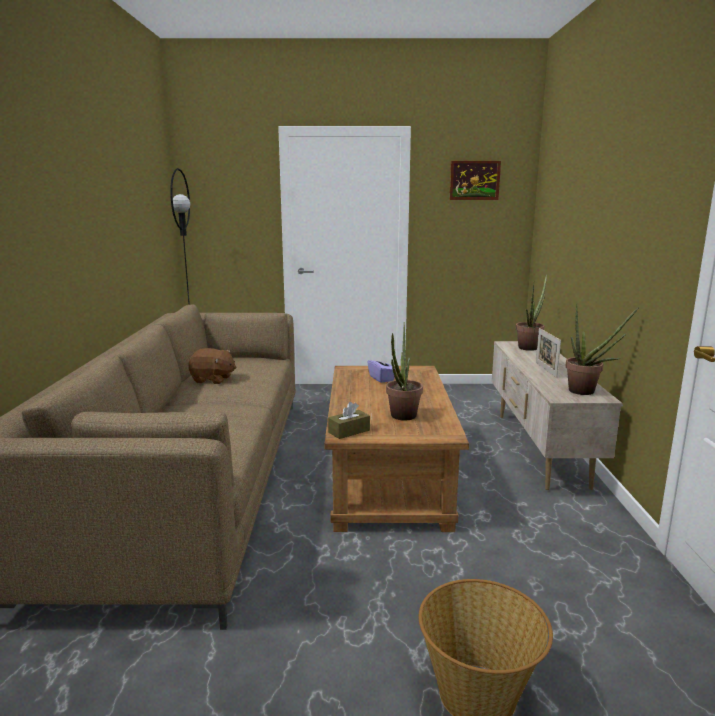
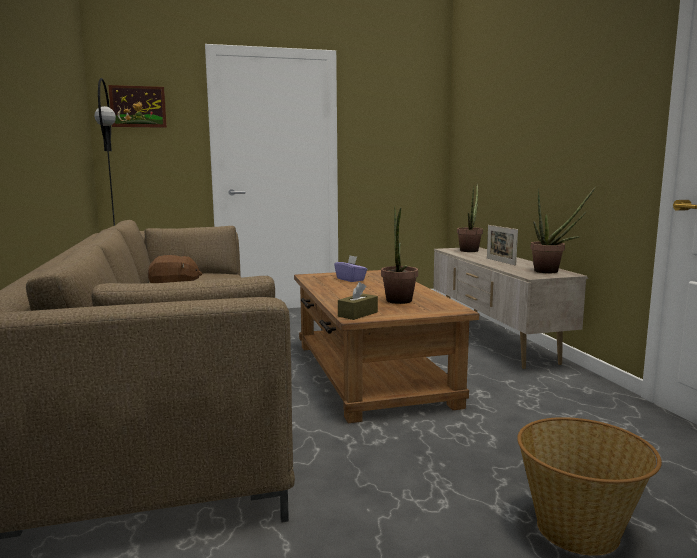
camera: 15 degrees left, 5 degrees down
(474, 180) = (396, 104): picture -> picture (138, 106)

